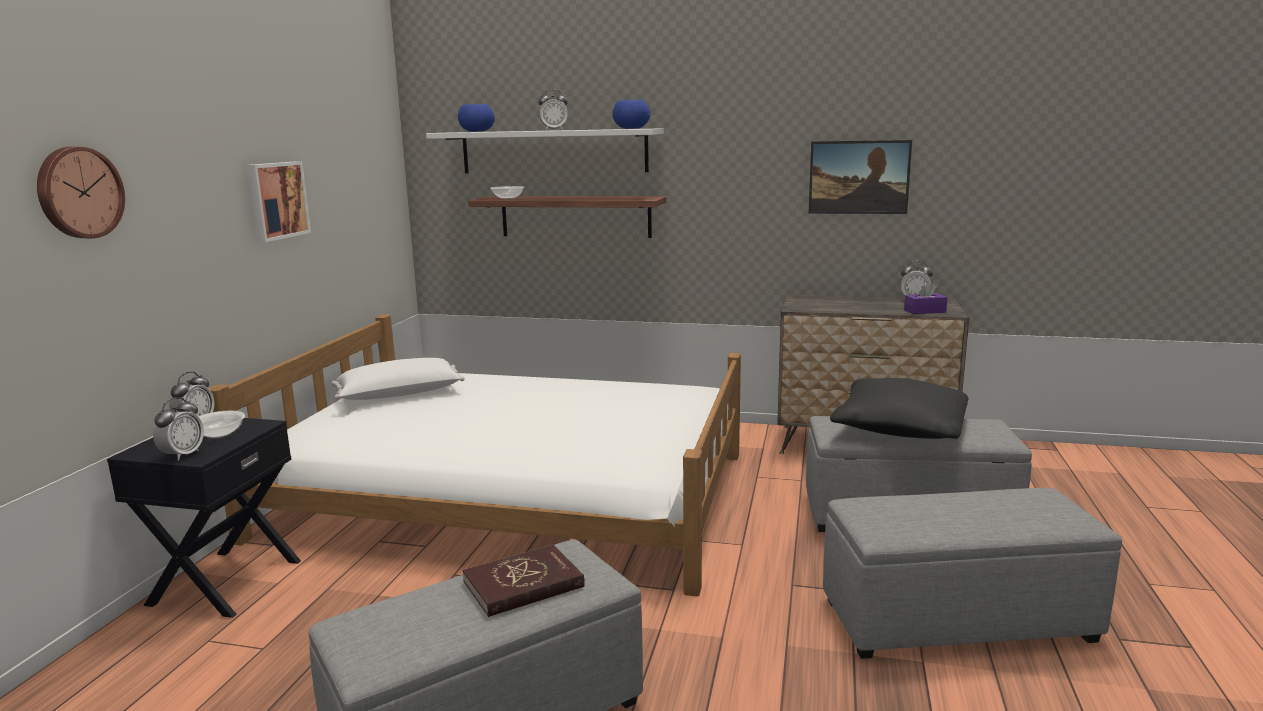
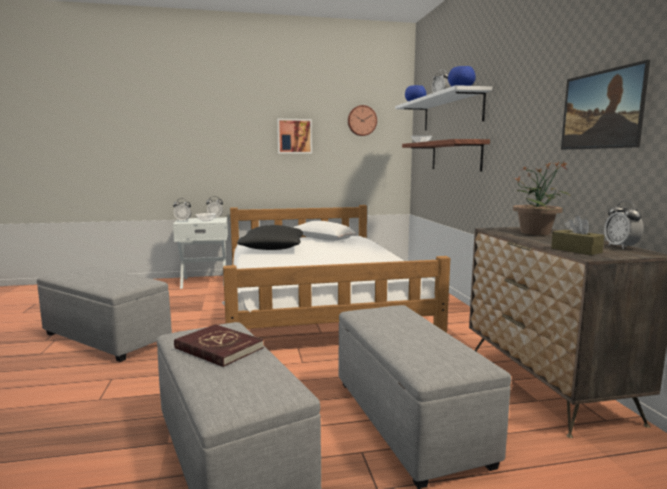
camera: 65 degrees right, 5 degrees down
(78, 192) = (187, 122): wall clock -> wall clock (362, 120)
(224, 582) = (204, 281): black nightstand -> white nightstand
(523, 584) = (112, 280): red book -> red book (218, 348)
(828, 303) = (536, 232): none -> potted plant
(899, 428) = (402, 328): black pillow -> black pillow (272, 248)
(924, 311) = (576, 250): purple tissue box -> brown tissue box

